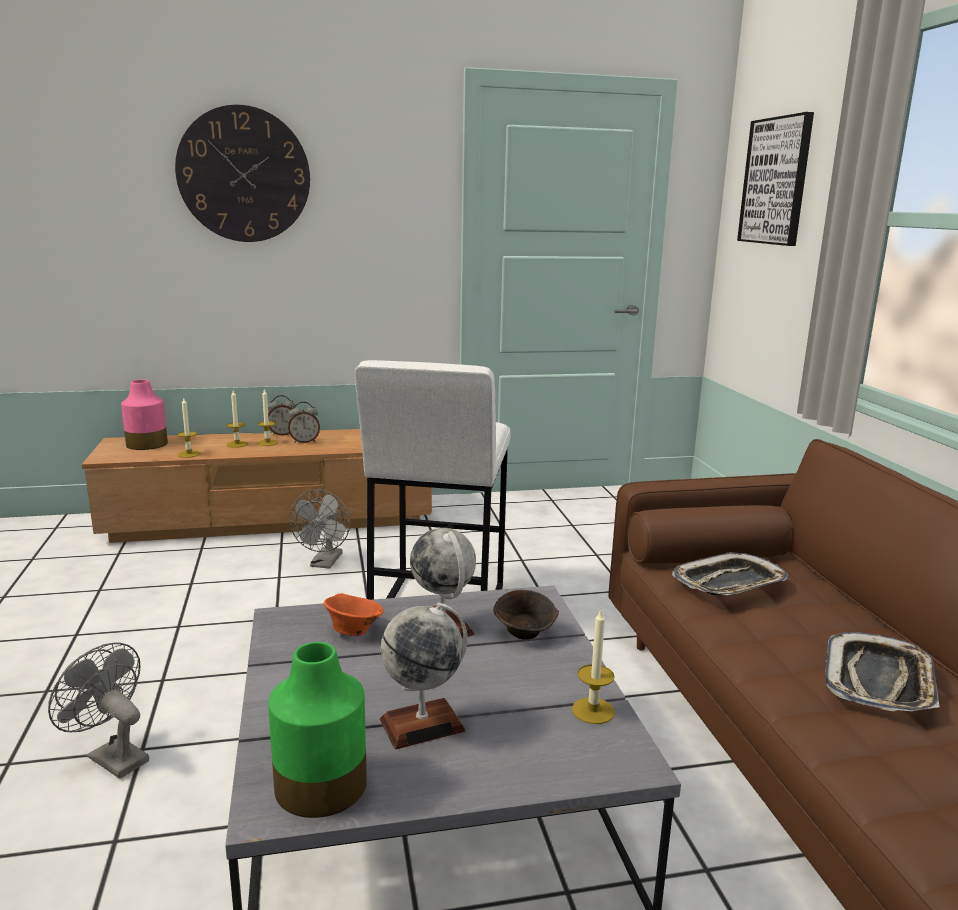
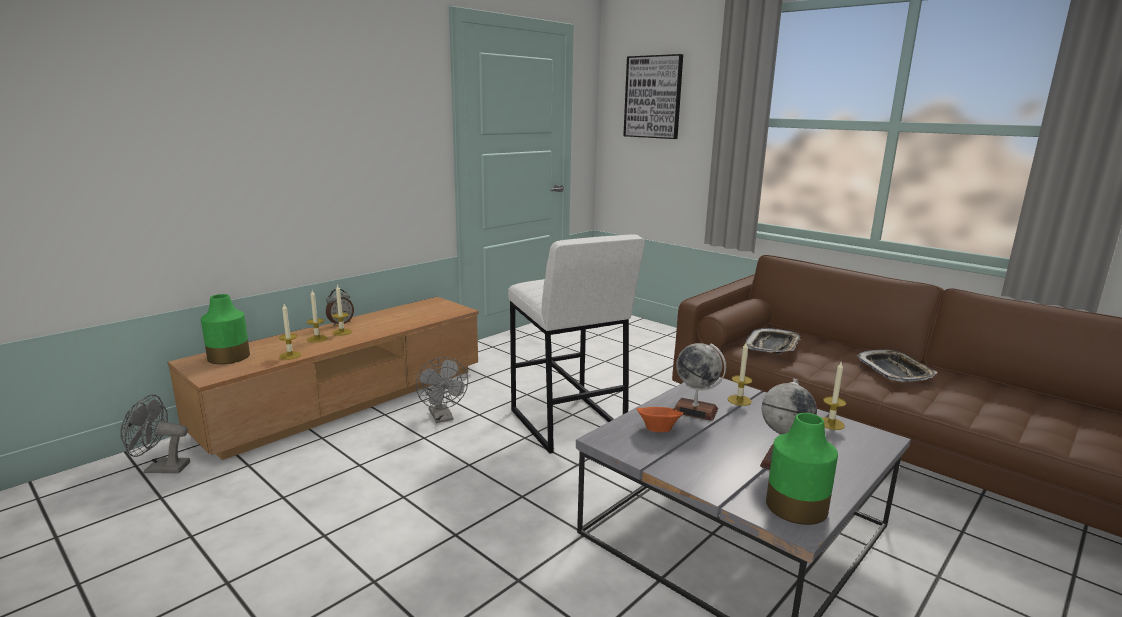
camera: 35 degrees left, 0 degrees up
(111, 757) = (505, 595): grey fan -> grey fan (160, 468)
(147, 444) = (229, 356): pink vase -> green vase
(244, 175) = (288, 91): wall clock -> none
(304, 441) = (371, 325): alarm clock -> none
(525, 634) = (739, 400): brown bowl -> candle

